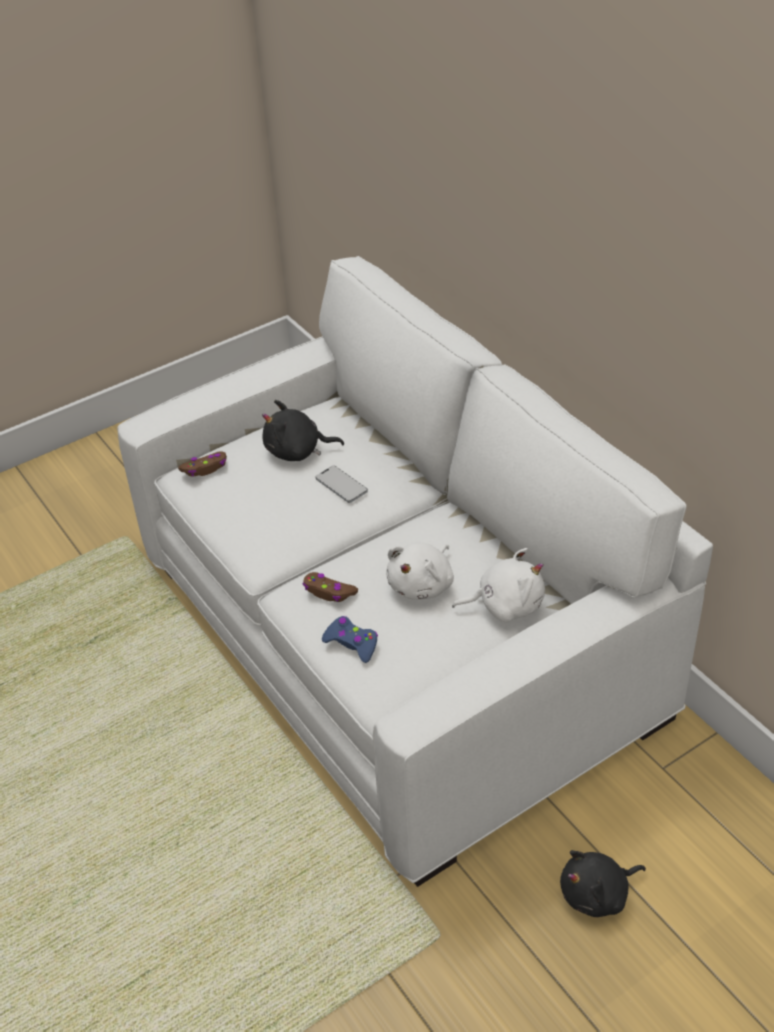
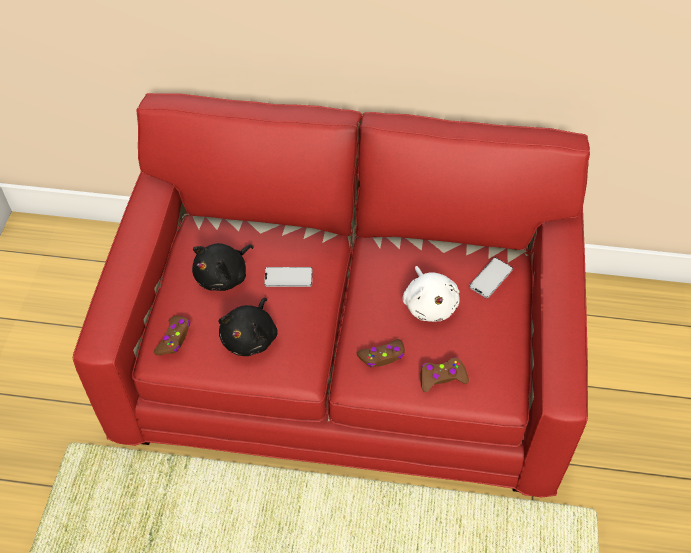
camera: 50 degrees left, 10 degrees up
(352, 643) = (442, 377): blue game controller -> brown game controller
(400, 632) = (348, 353): white sofa -> red sofa
(505, 605) = (490, 278): white plush toy -> phone
(597, 894) = (632, 411): black plush toy -> black plush toy (251, 337)

